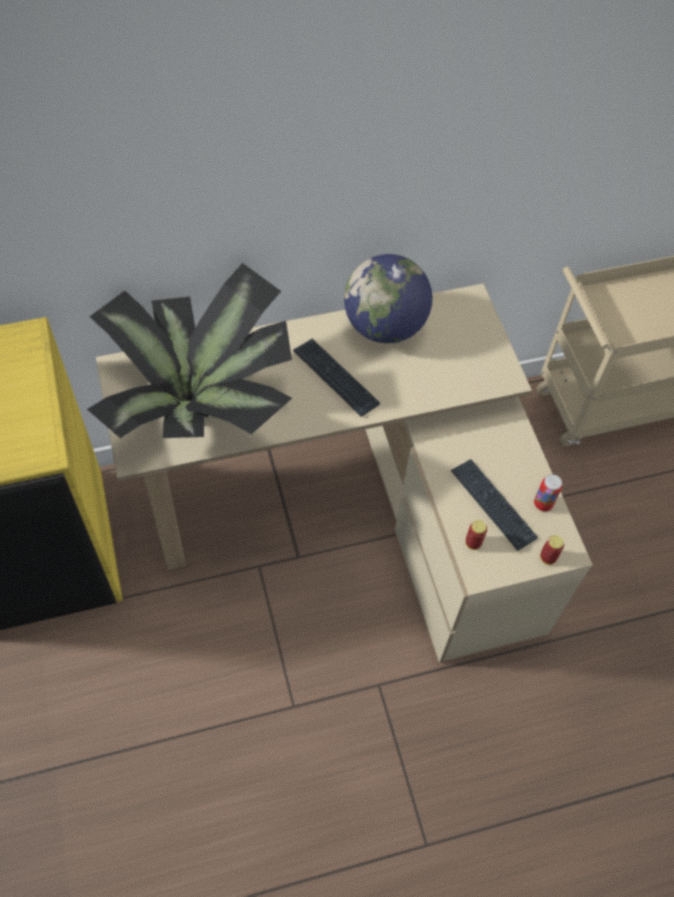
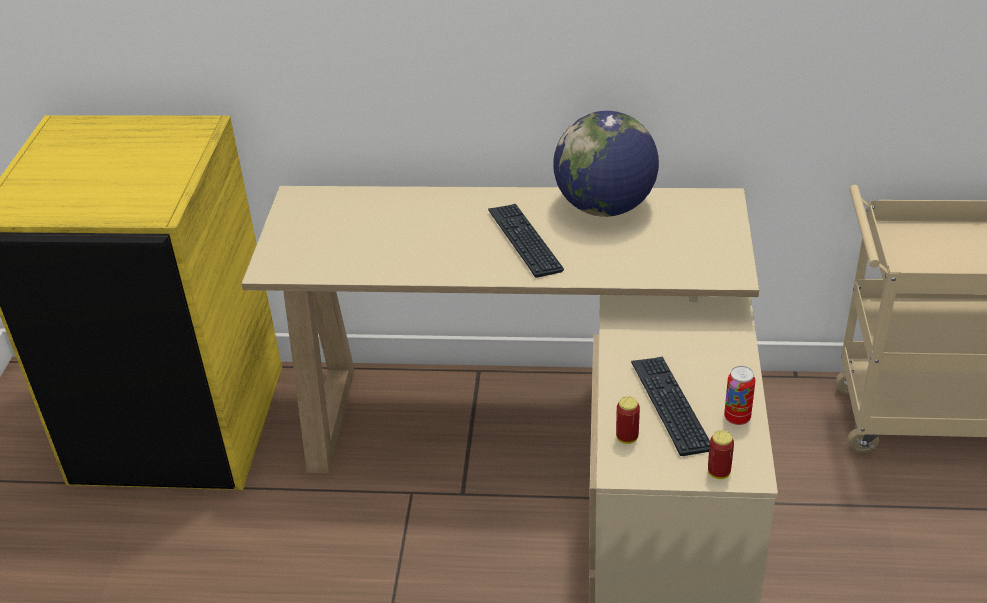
camera: 25 degrees right, 20 degrees down
(203, 401) = (367, 237): potted plant -> none

